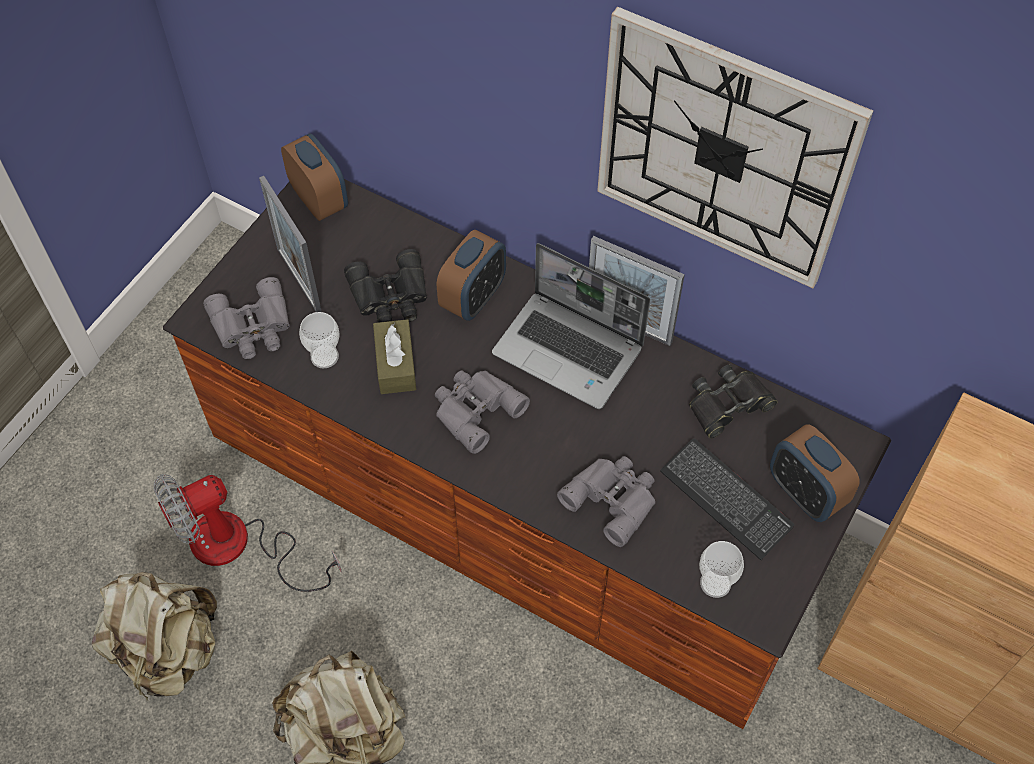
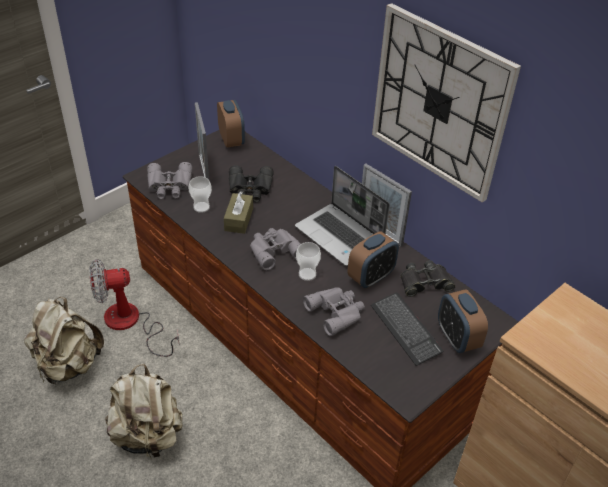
camera: 15 degrees right, 15 degrees down
(473, 297) = (296, 199): alarm clock -> alarm clock (371, 277)
(715, 583) = (382, 370): cup -> cup (307, 274)

